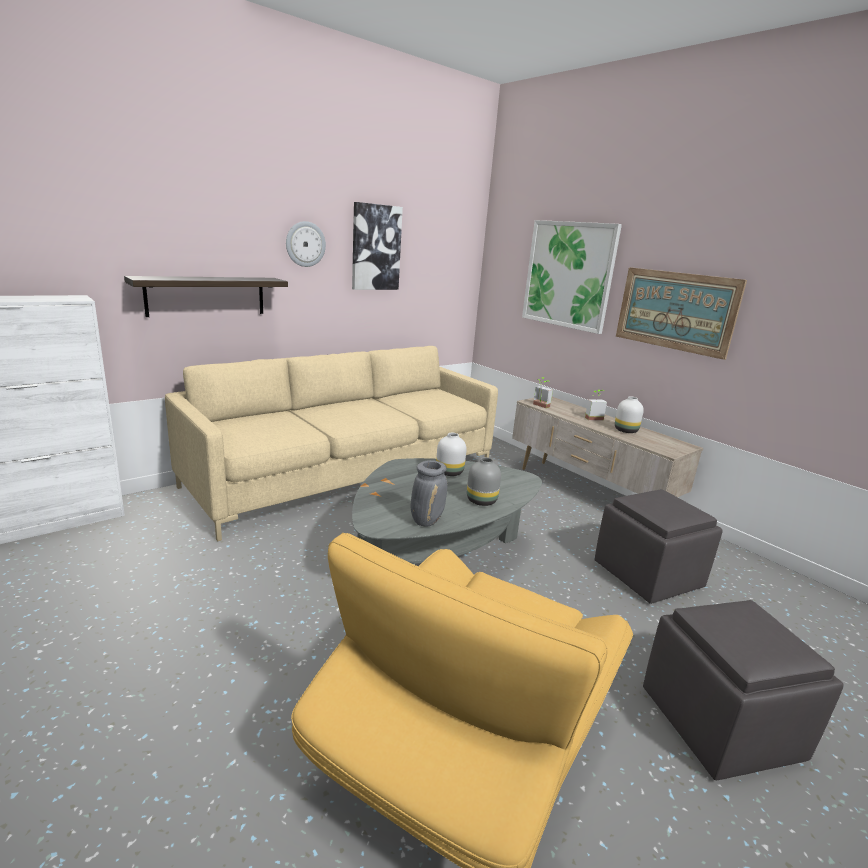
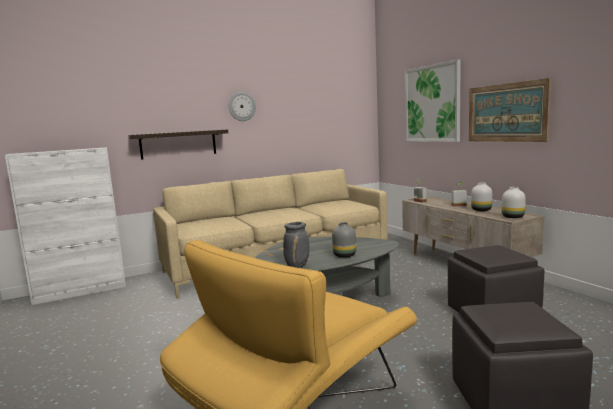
camera: 15 degrees right, 10 degrees down
(375, 247) = (292, 104): picture -> none
(448, 472) = (330, 242): white vase -> white vase (512, 217)

